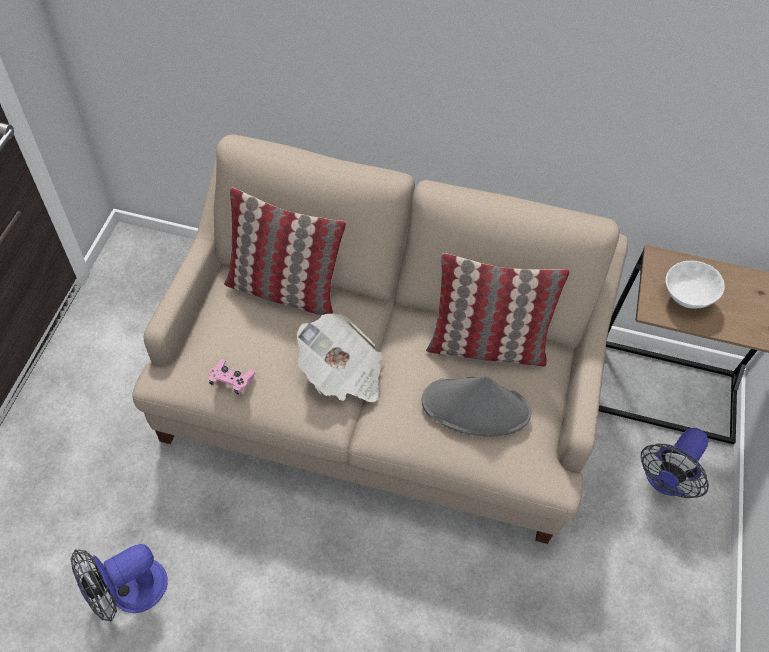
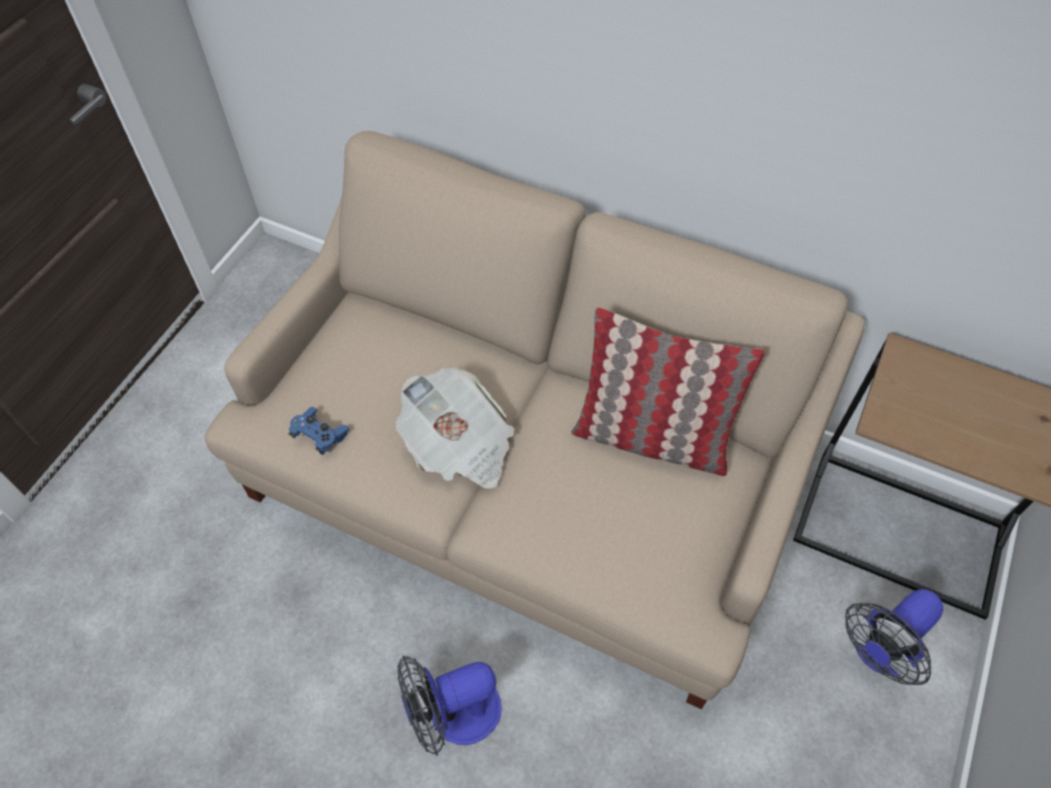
camera: 15 degrees right, 0 degrees up
(128, 591) = (169, 673): fan -> fan (453, 715)
(232, 381) = (319, 435): pink game controller -> blue game controller
(283, 290) = (411, 332): pillow -> none
(476, 407) = (620, 516): grey hat -> none
(685, 297) = (932, 410): white bowl -> none

